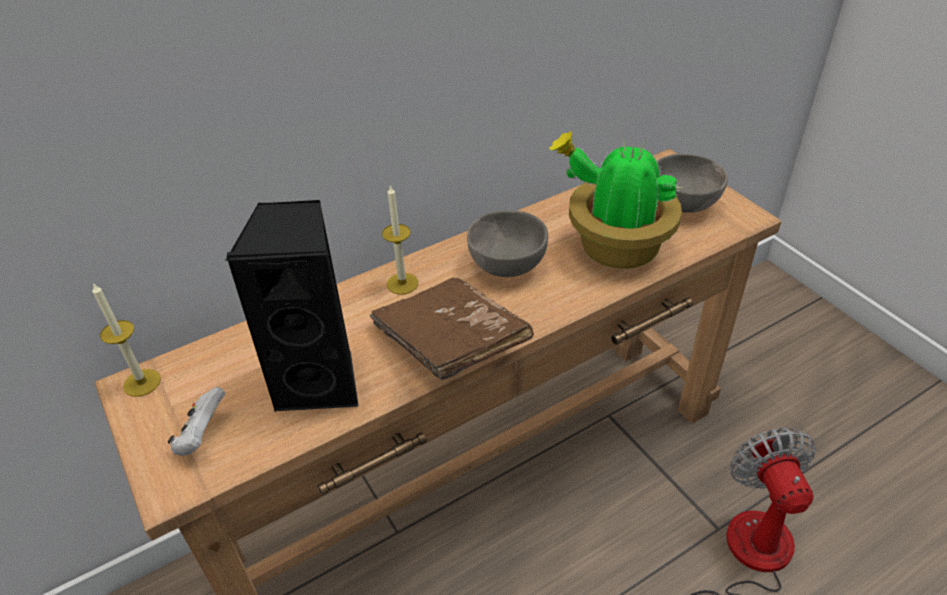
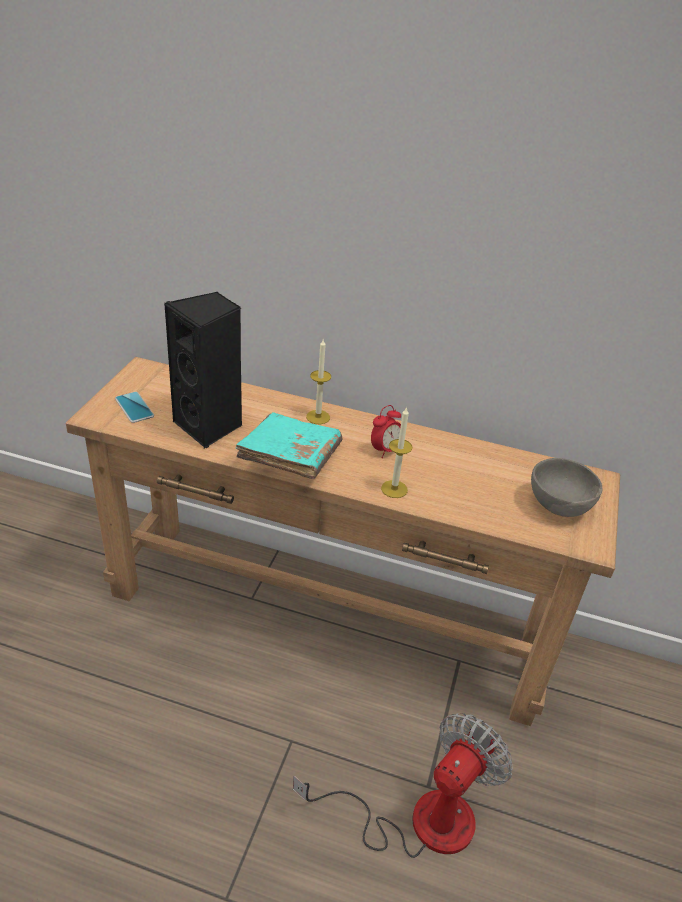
camera: 45 degrees right, 5 degrees down
(142, 382) = (148, 370): candle -> candle (394, 489)
(202, 436) = (134, 407): white game controller -> phone
(450, 344) = (290, 459): brown book -> turquoise book
(506, 265) = (385, 450): grey bowl -> alarm clock
(614, 247) = (465, 491): potted plant -> none

